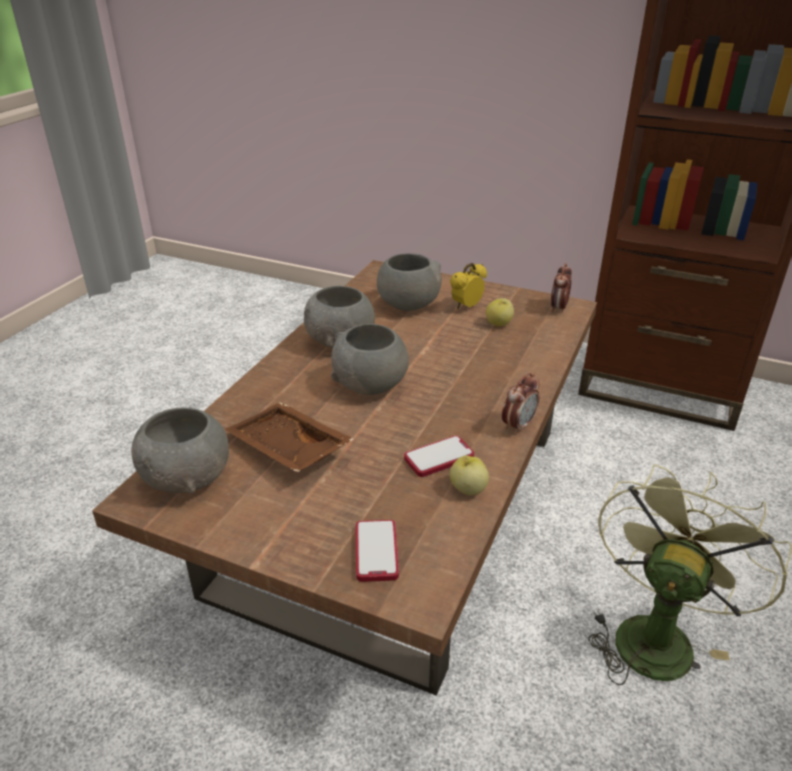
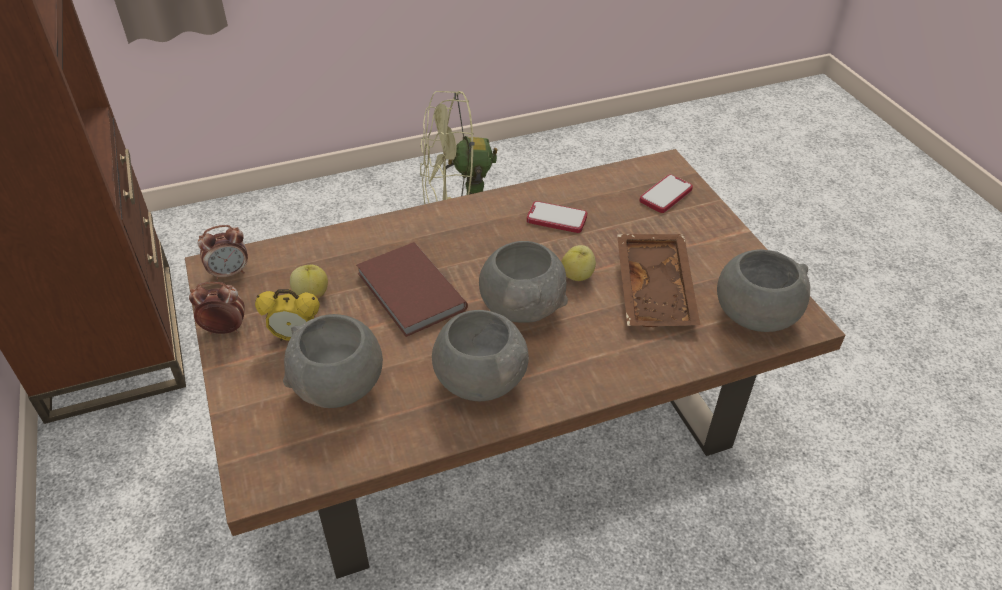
camera: 135 degrees left, 10 degrees up
(449, 353) = (409, 293): none -> brown book
(468, 489) = (567, 192): apple -> apple (578, 275)
(518, 426) = (471, 204): alarm clock -> alarm clock (225, 329)

